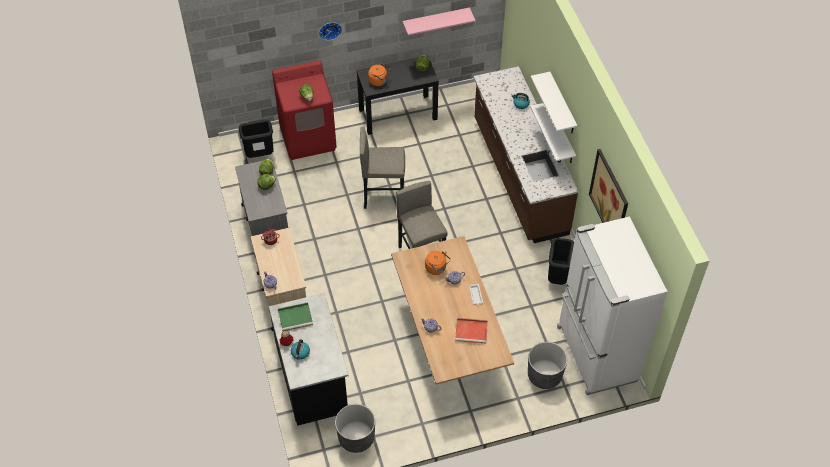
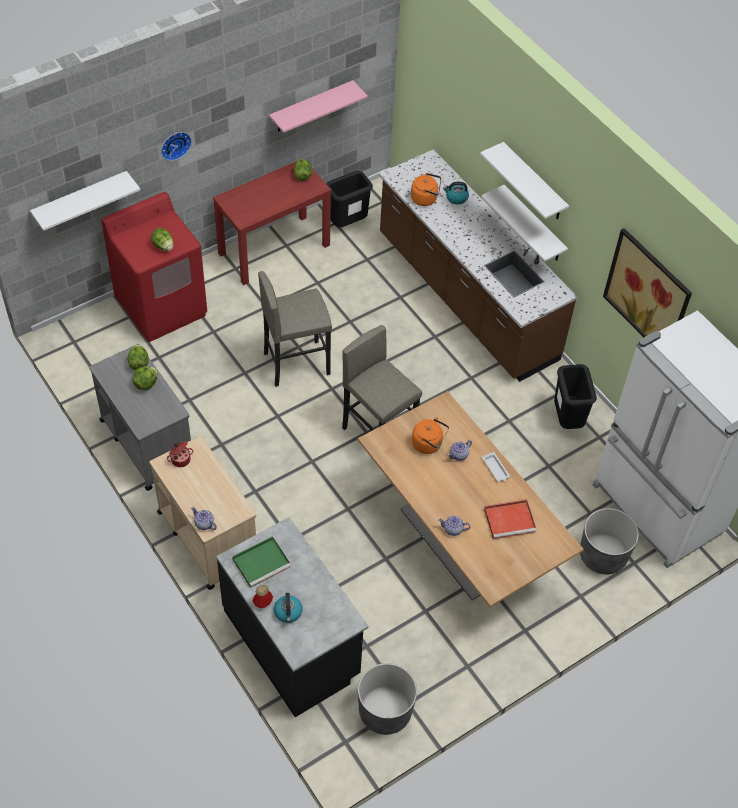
camera: 20 degrees left, 0 degrees up
(259, 55) = (80, 200): none -> white shelf
(260, 155) = (101, 345): black trash can -> black trash can (347, 223)
(379, 81) = (250, 206): orange kettle -> orange kettle (425, 198)
(398, 114) = (274, 249): black console table -> red console table

